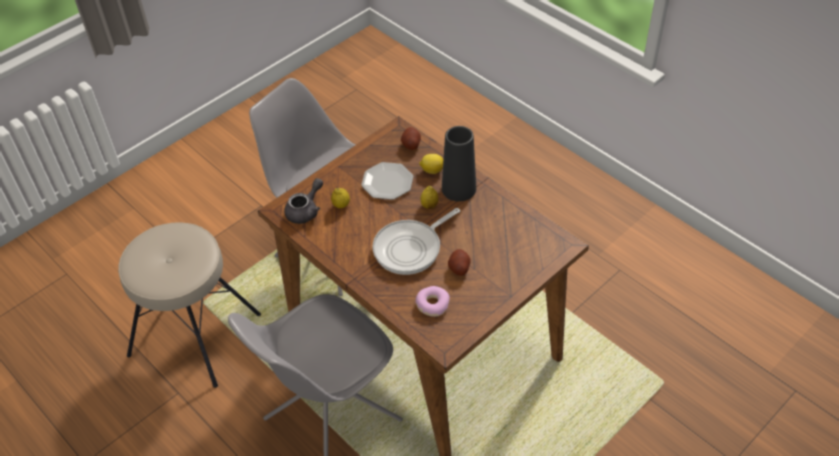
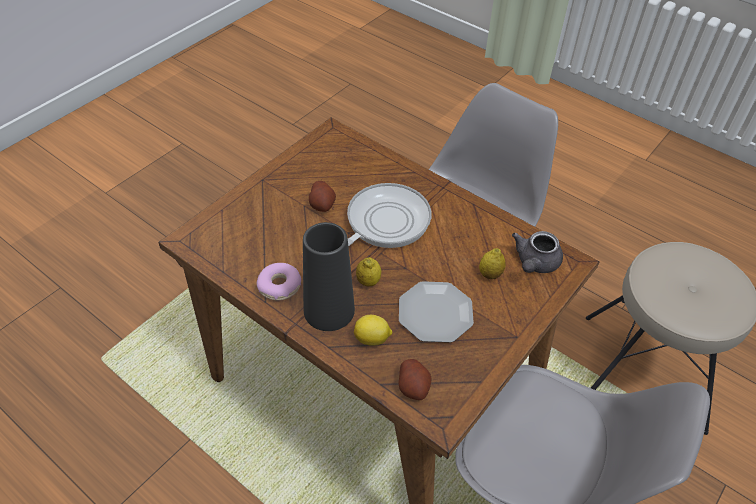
camera: 170 degrees right, 0 degrees up
(432, 304) = (349, 166): donut -> donut (279, 286)

